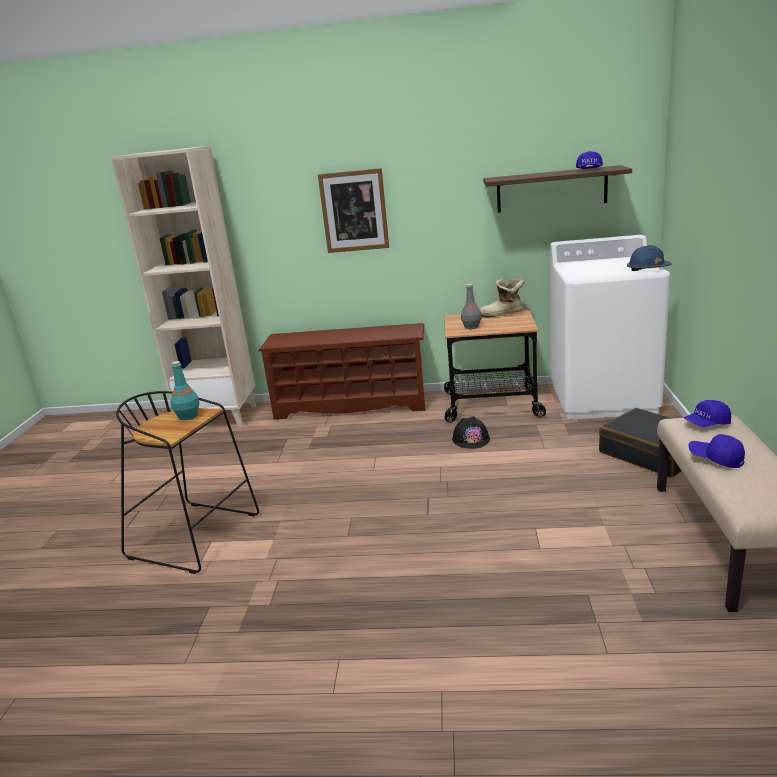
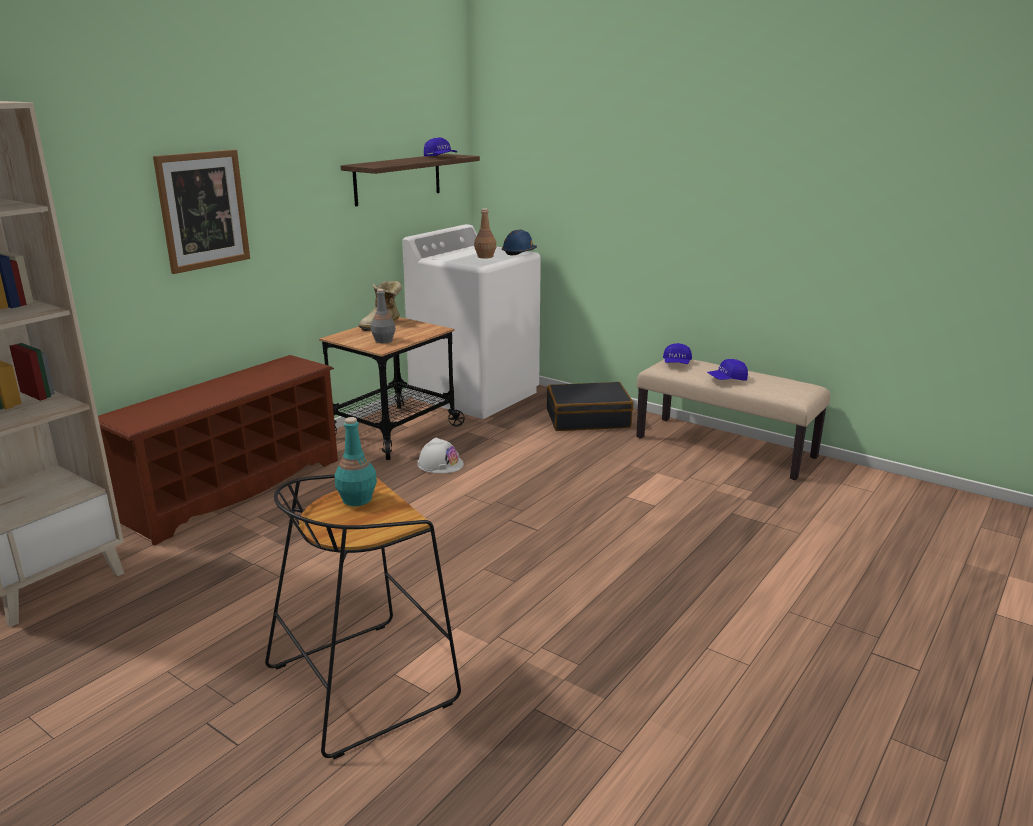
camera: 60 degrees left, 0 degrees up
(471, 439) = (440, 464): black hard hat -> white hard hat
(606, 268) = (485, 257): none -> brown bottle

